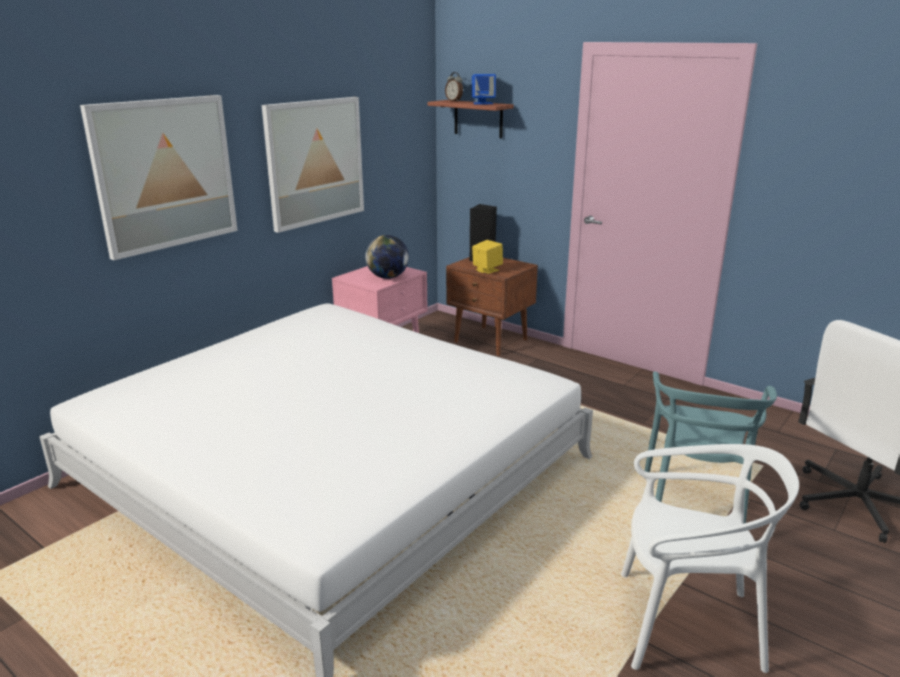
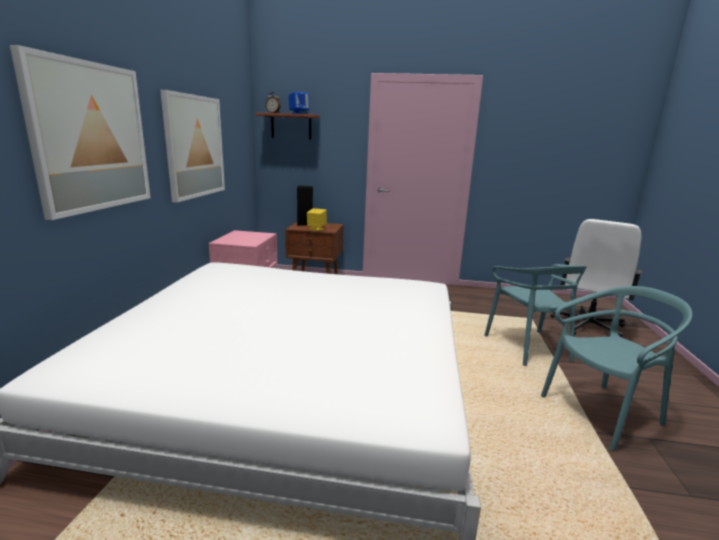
camera: 30 degrees left, 5 degrees down
(388, 277) = (253, 238): globe -> none
(686, 624) = (602, 413): white chair -> turquoise chair

